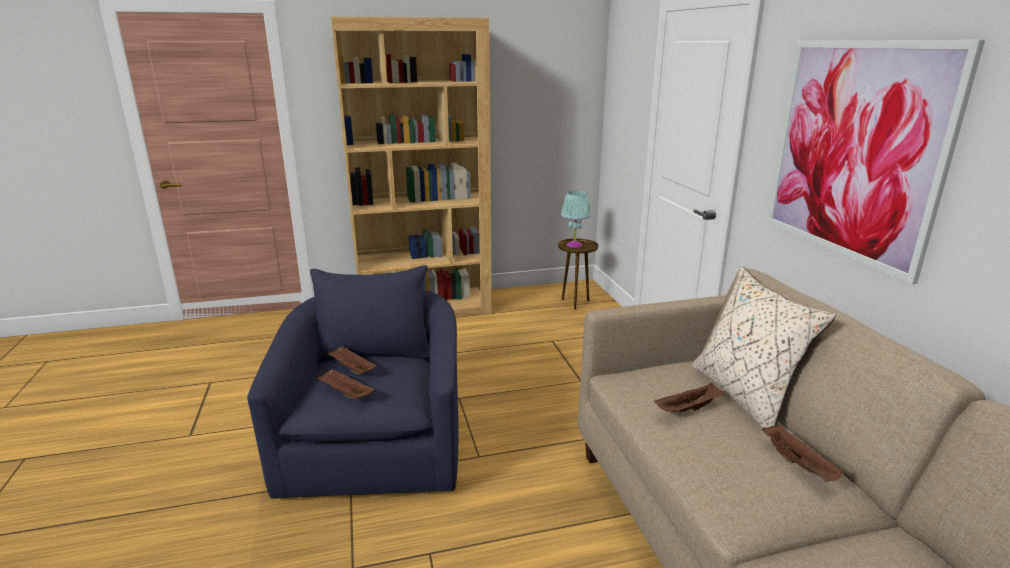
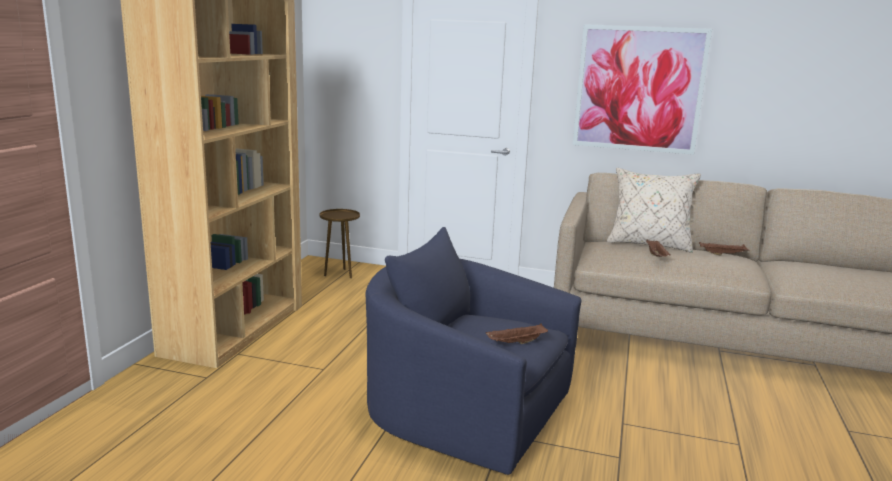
camera: 60 degrees left, 5 degrees down
(352, 369) = (472, 334): brown tray -> none
(574, 245) = (334, 215): turquoise table lamp -> none

